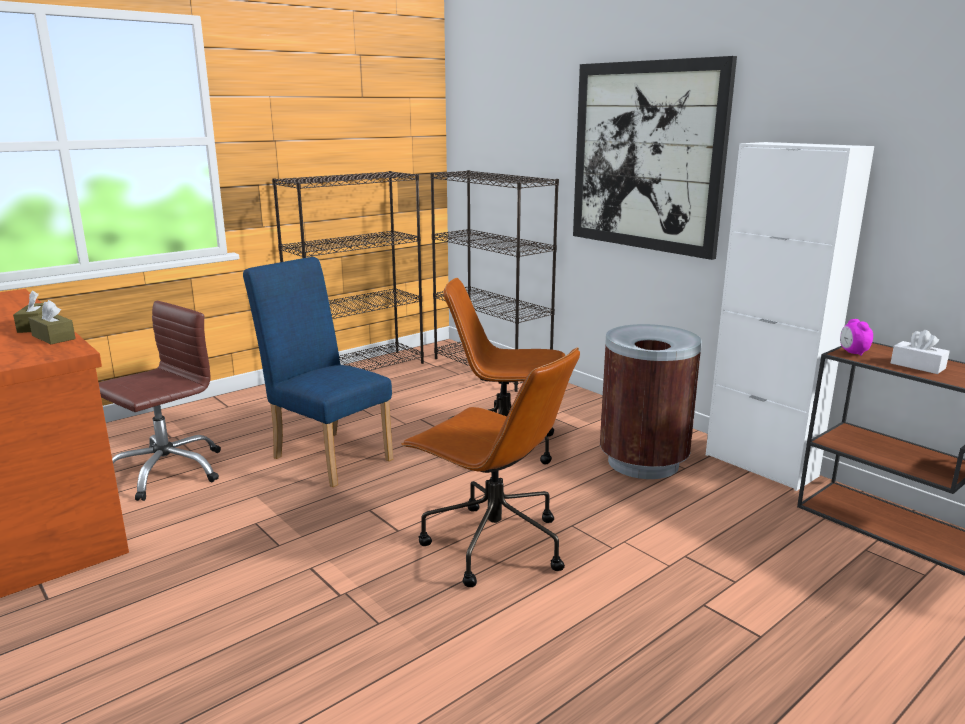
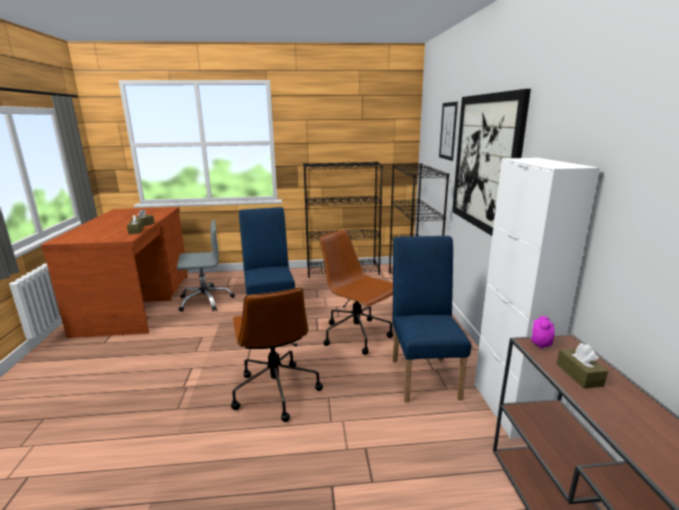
camera: 35 degrees right, 0 degrees up
(167, 471) = (205, 300): brown office chair -> grey office chair
(539, 116) = (448, 131): none -> picture
(643, 462) = (424, 374): brown trash can -> blue chair
(917, 366) = (579, 375): white tissue box -> brown tissue box

